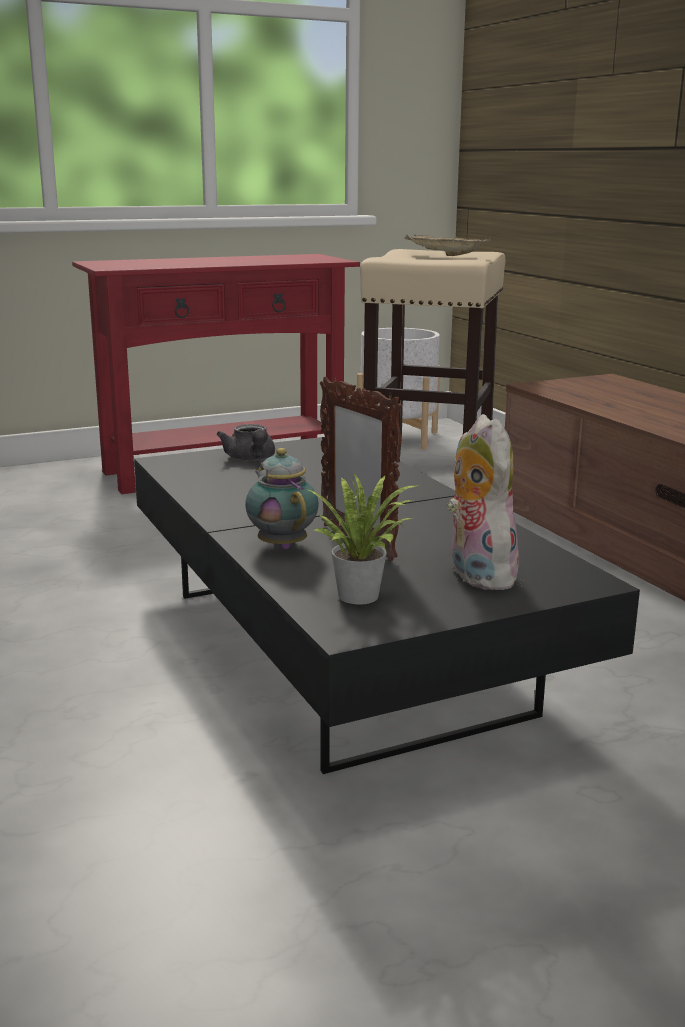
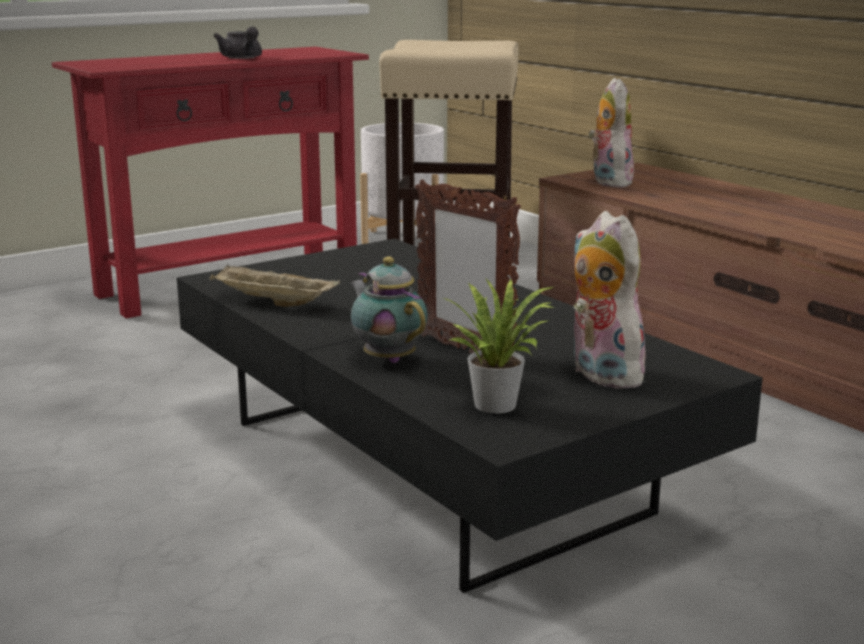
camera: 10 degrees left, 0 degrees up
(251, 459) = (305, 270): grey teapot -> grey teapot (242, 58)
(444, 255) = (459, 45): beige tray -> beige tray (272, 303)
(572, 390) = (608, 182): none -> plush toy

